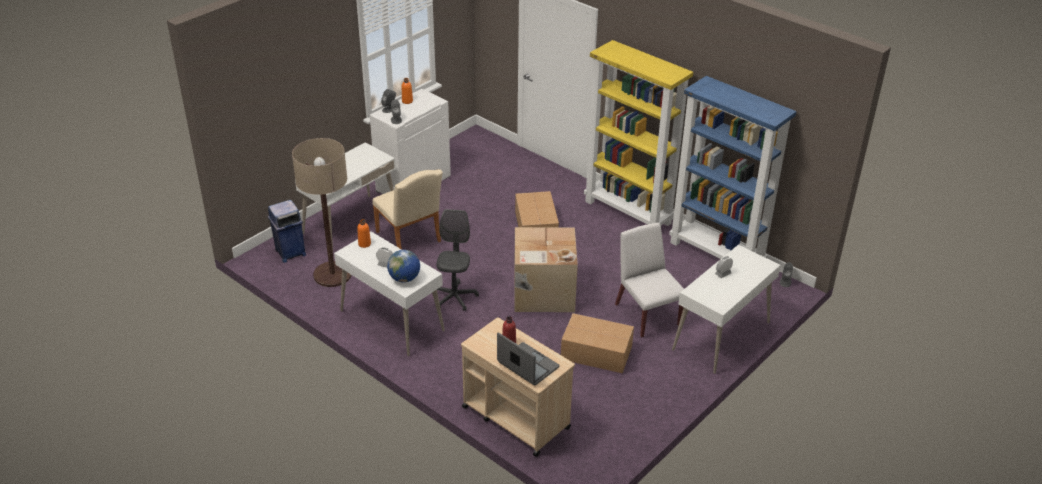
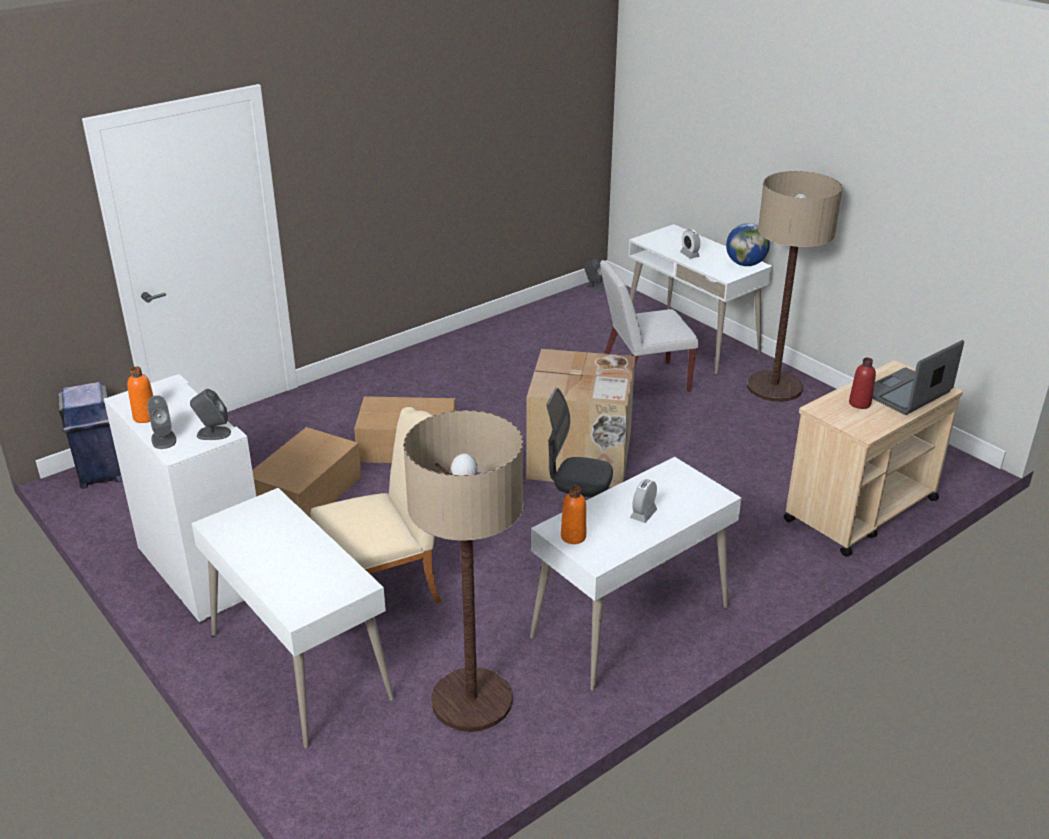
camera: 80 degrees left, 5 degrees down
(290, 253) = (371, 772): blue trash can -> blue trash can (101, 474)
(404, 278) = (687, 495): globe -> globe (745, 264)
(597, 353) = (721, 428): cardboard box -> cardboard box (308, 492)
(628, 212) = (405, 365): yellow bookcase -> none
(665, 380) = (774, 387): none -> floor lamp
(717, 254) = (526, 318): blue bookcase -> none

